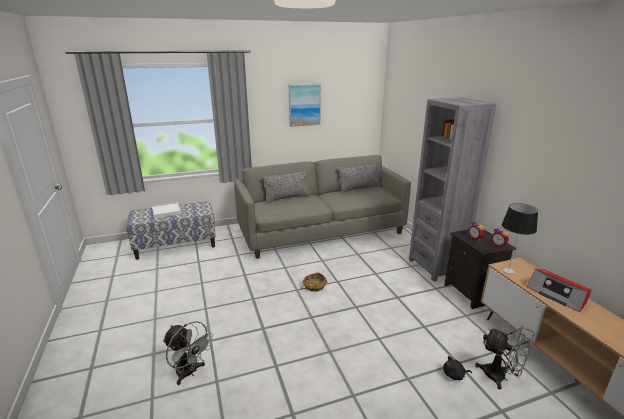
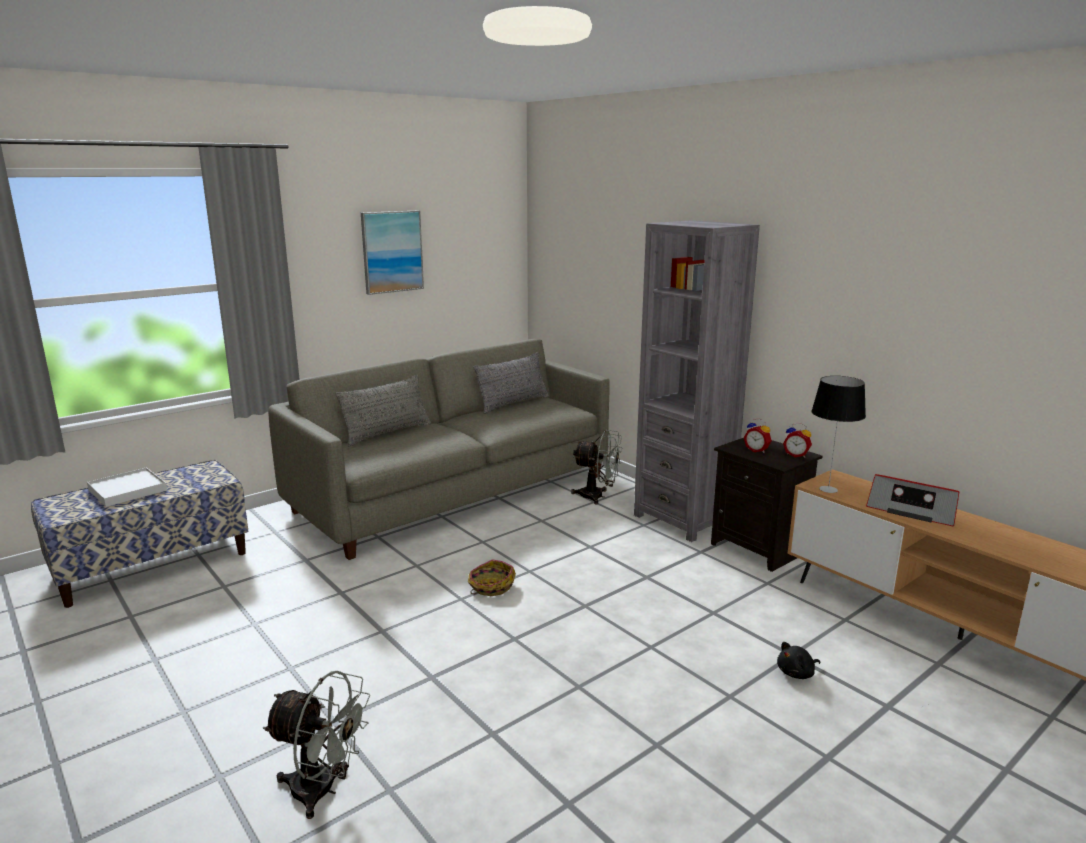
camera: 20 degrees left, 5 degrees down
(500, 377) = (862, 660): grey fan -> grey fan (598, 496)

